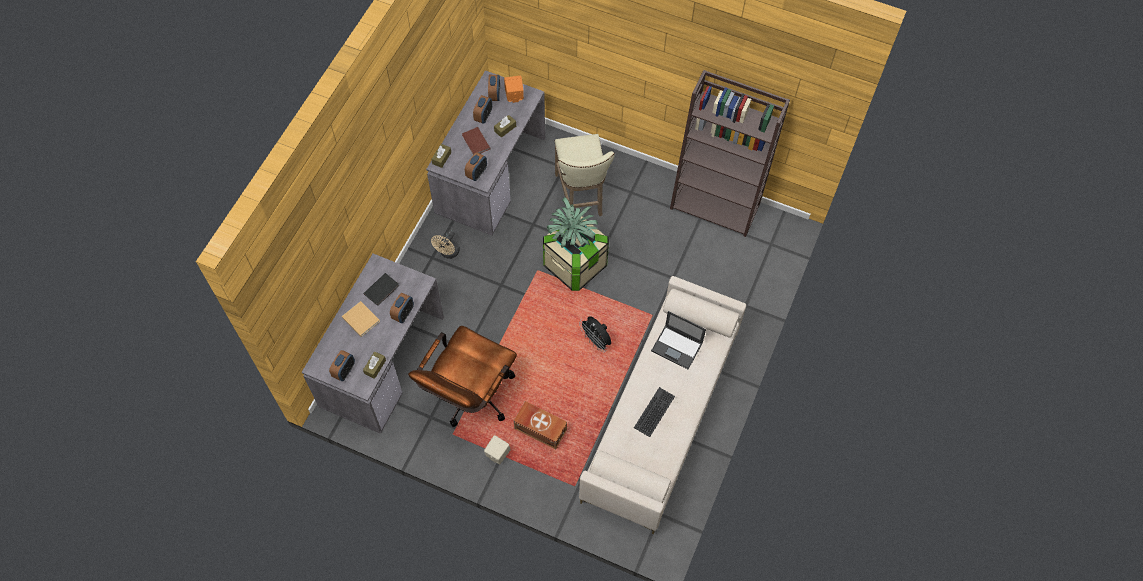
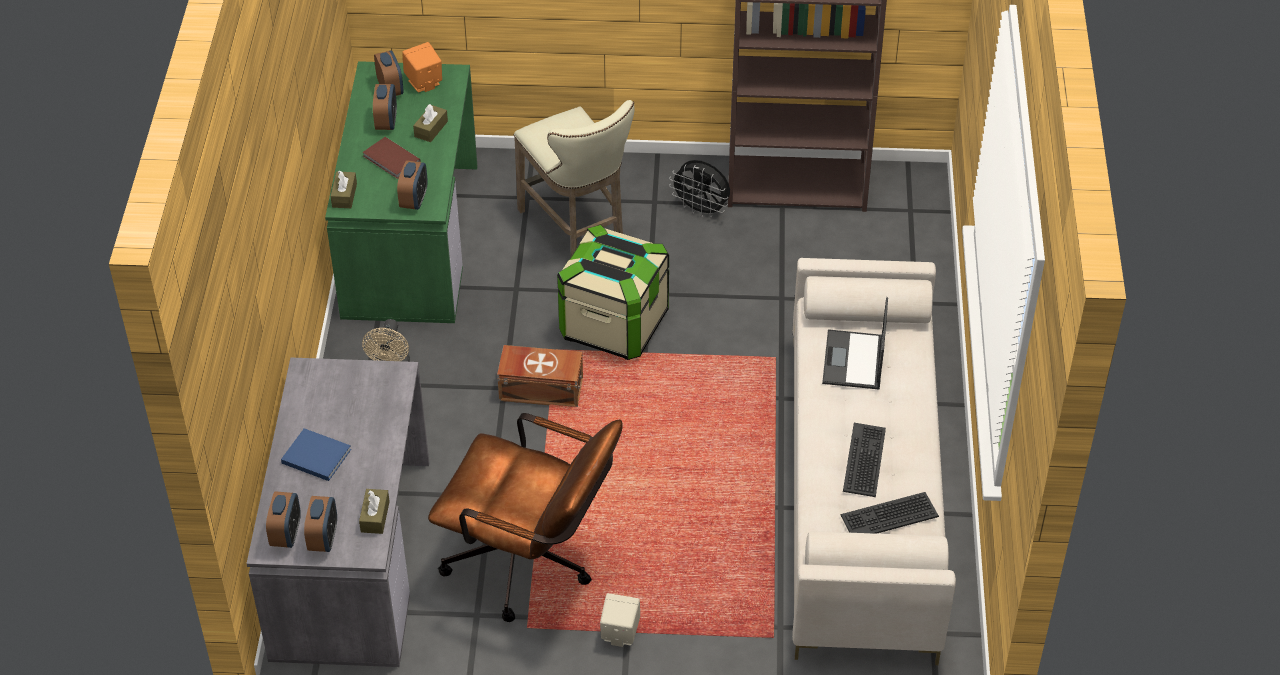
camera: 20 degrees left, 15 degrees down
(360, 319) = (314, 455): beige book -> blue book
(382, 290) = (333, 404): black book -> none
(403, 314) = (387, 427): alarm clock -> alarm clock (286, 534)
(469, 398) = (531, 565): brown office chair -> brown office chair turned 75 degrees counterclockwise
(490, 174) = (409, 239): grey desk -> green desk
(540, 428) = (673, 573): brown storage box -> brown storage box (540, 388)
(572, 234) = (605, 256): potted plant -> none
(596, 341) = (703, 421): black fan -> black fan (701, 210)
(651, 451) = (889, 515): none -> keyboard
(677, 347) = (853, 361): laptop -> laptop turned 90 degrees clockwise

